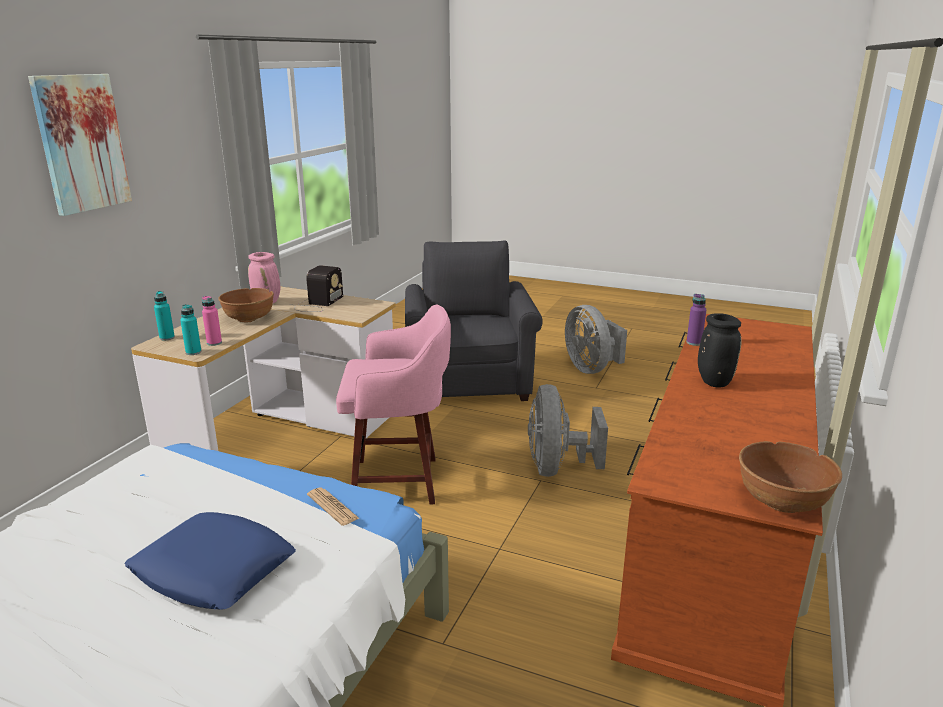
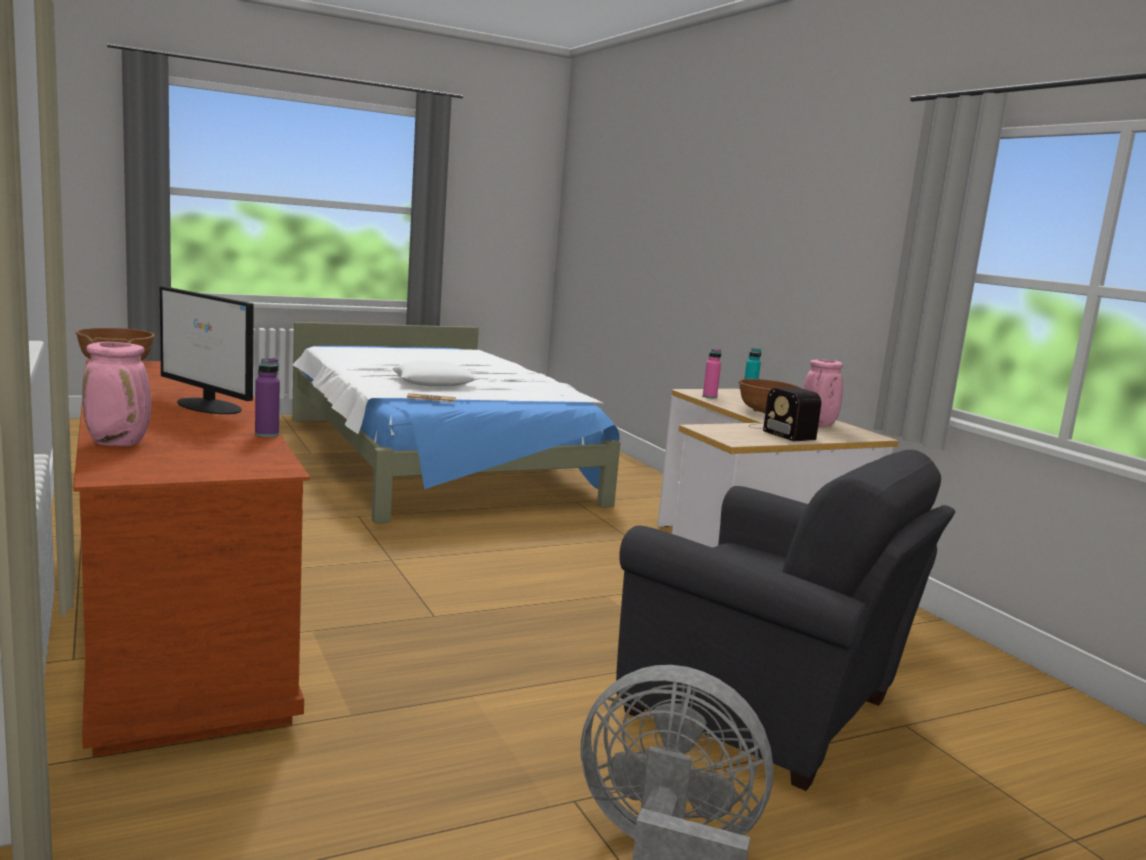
camera: 130 degrees right, 10 degrees down
(81, 143) = (802, 208): picture -> none
(193, 352) = (696, 391): turquoise bottle -> none
(213, 570) = (434, 382): blue pillow -> white pillow
(399, 481) = (560, 571): pink stool -> none
(557, 467) = (435, 634): grey fan -> none
(713, 382) = (209, 406): black vase -> monitor
(788, 351) = (120, 443): none -> pink vase

